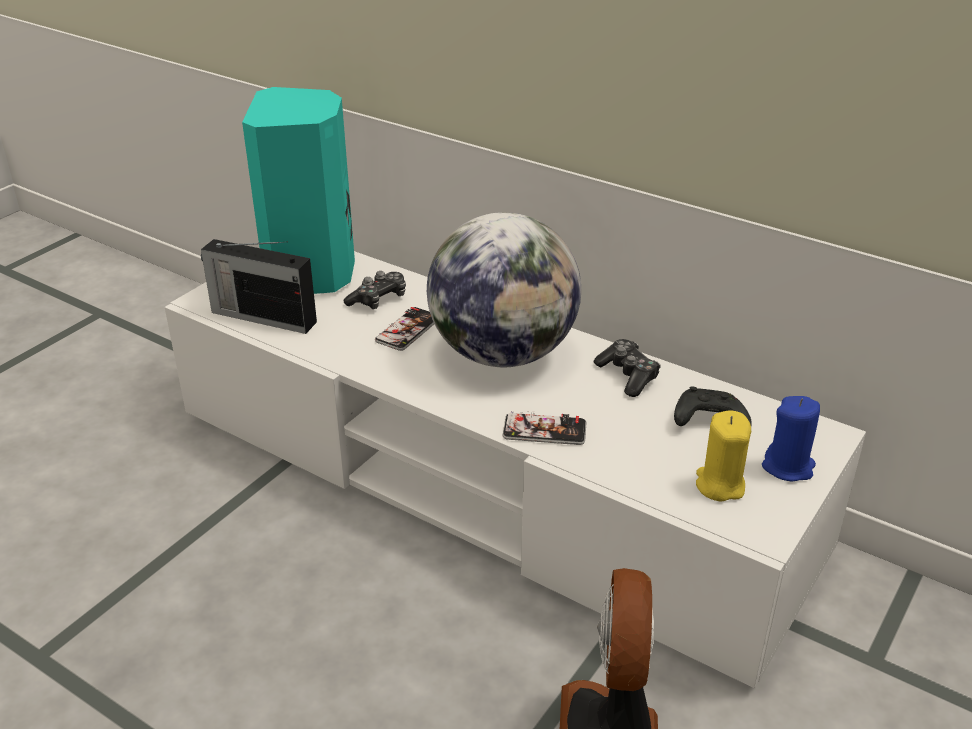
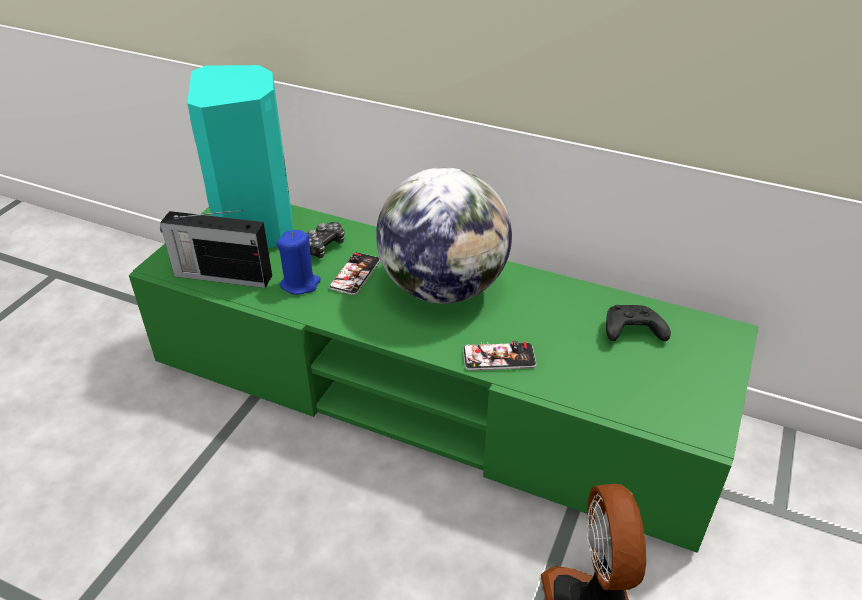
camera: 10 degrees left, 5 degrees up
(486, 480) = (431, 392): white tv stand -> green tv stand
(628, 375) = (553, 297): game controller -> none
(719, 485) = (658, 391): yellow candle -> none
(788, 467) = (708, 367): blue candle -> blue candle (300, 284)

